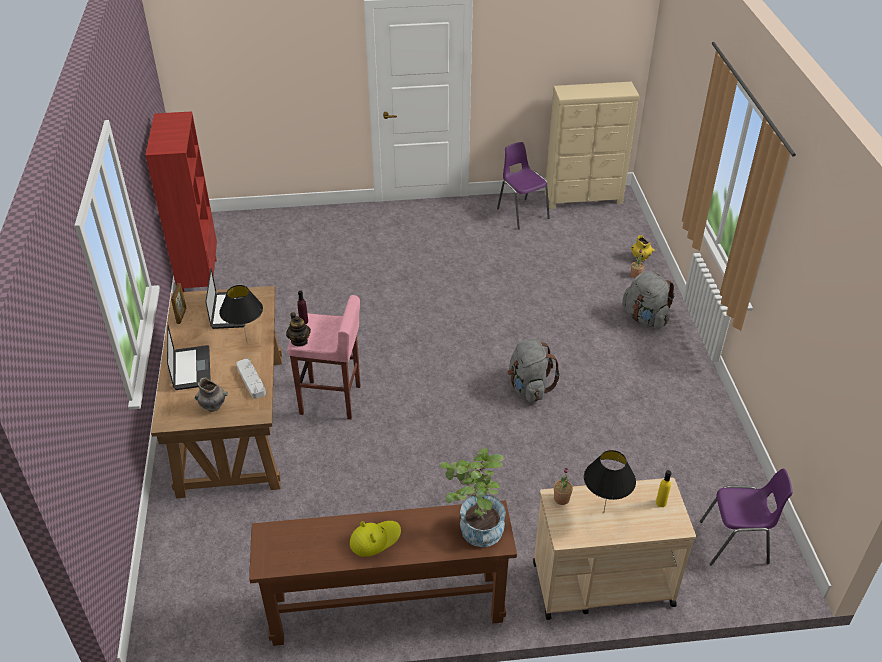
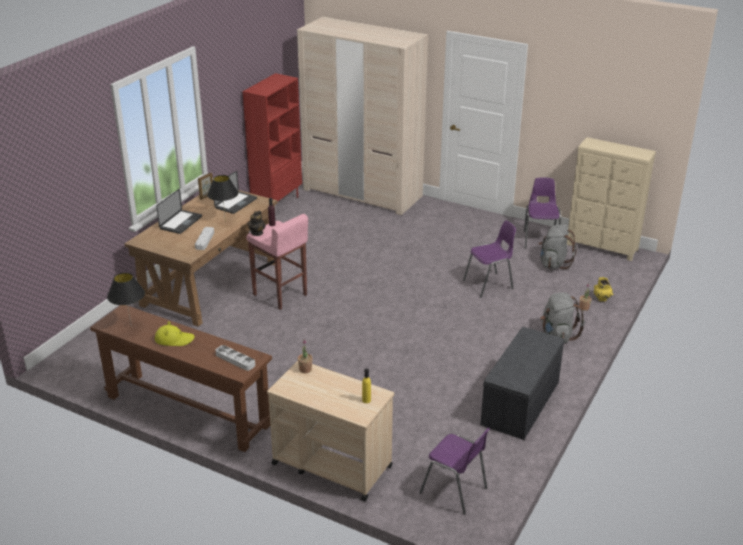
camera: 35 degrees right, 10 degrees down
(213, 406) = (170, 244): grey vase -> none
(285, 226) = (362, 193): none -> beige wardrobe
(475, 528) = (235, 360): potted plant -> grey tray
(528, 388) = (416, 340): grey backpack -> grey backpack (554, 263)
(529, 287) = (489, 285): none -> purple chair
(604, 512) = (322, 388): black table lamp -> black table lamp (131, 326)
(691, 412) = (521, 404): none -> grey bench

